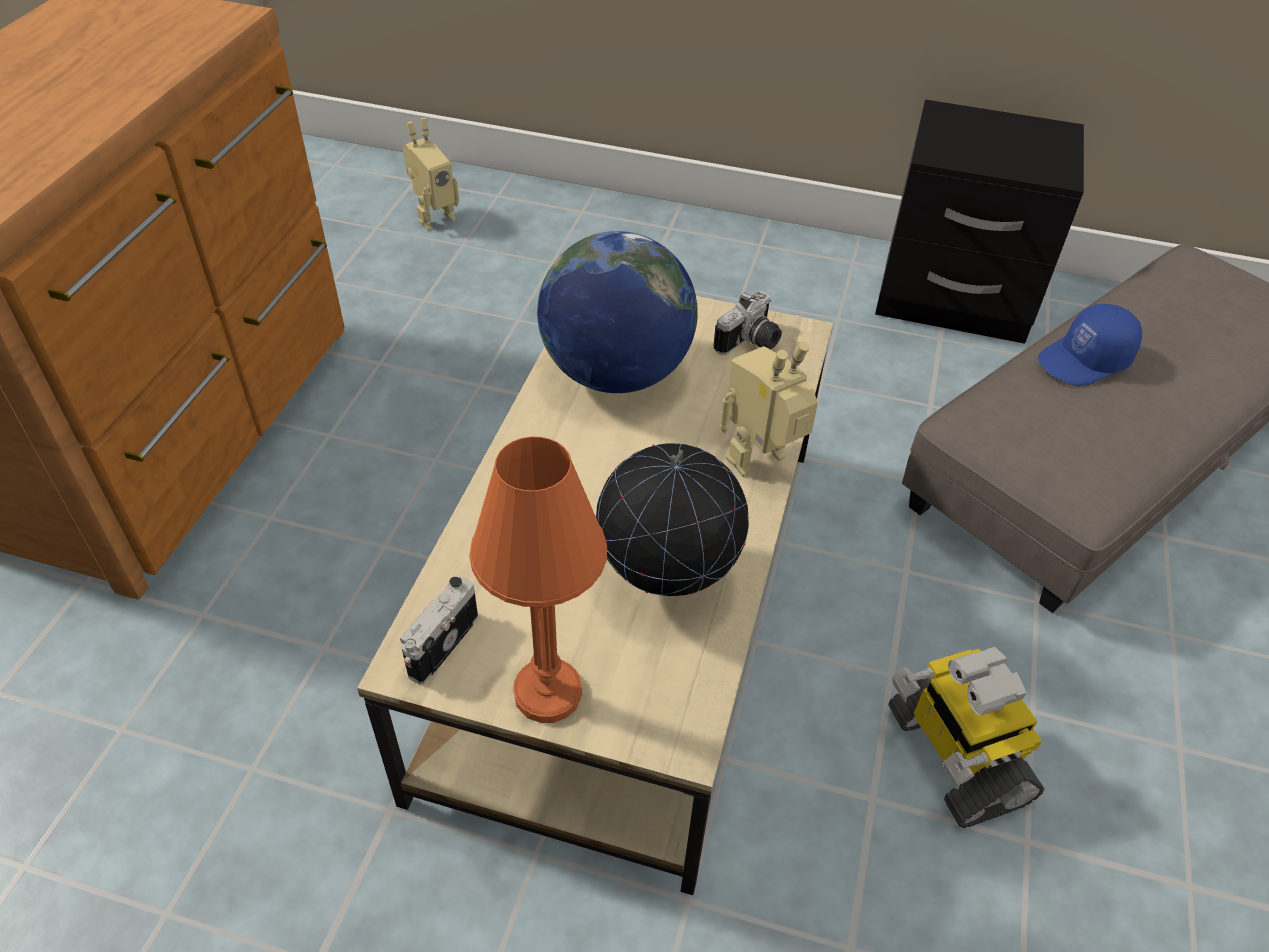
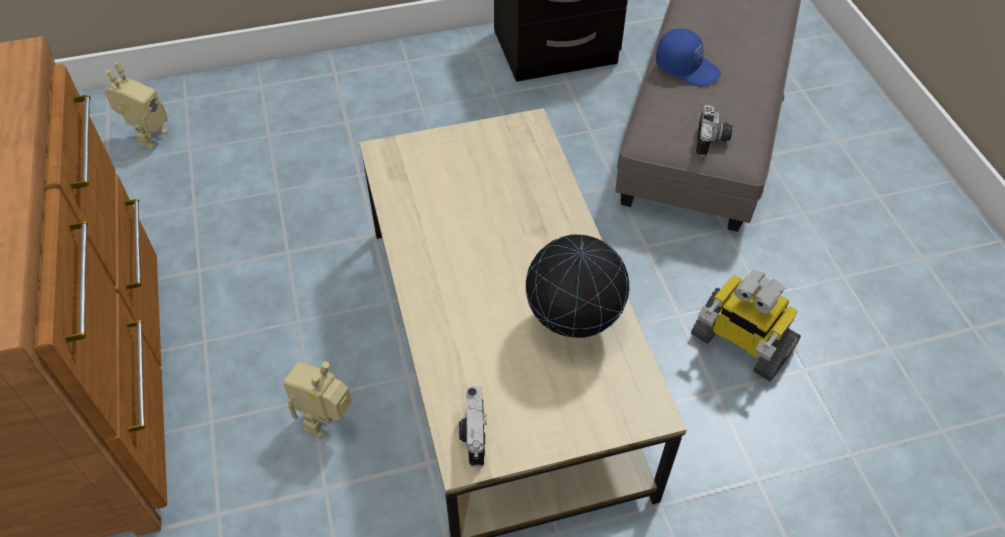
camera: 30 degrees left, 5 degrees up
(547, 693) = (559, 428): orange table lamp -> none
(616, 373) = (437, 205): globe -> none
(751, 343) = (505, 144): camera -> camera (712, 141)
(761, 464) = (571, 223): toy robot -> toy robot (328, 423)
(1085, 361) = (687, 67): blue cap -> blue cap turned 90 degrees counterclockwise

